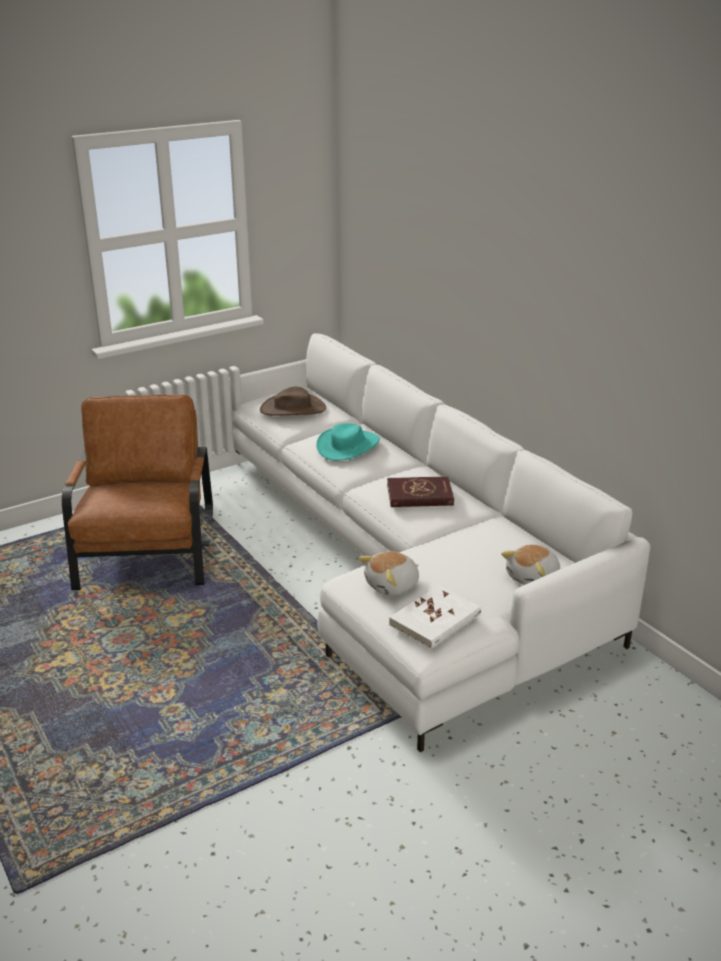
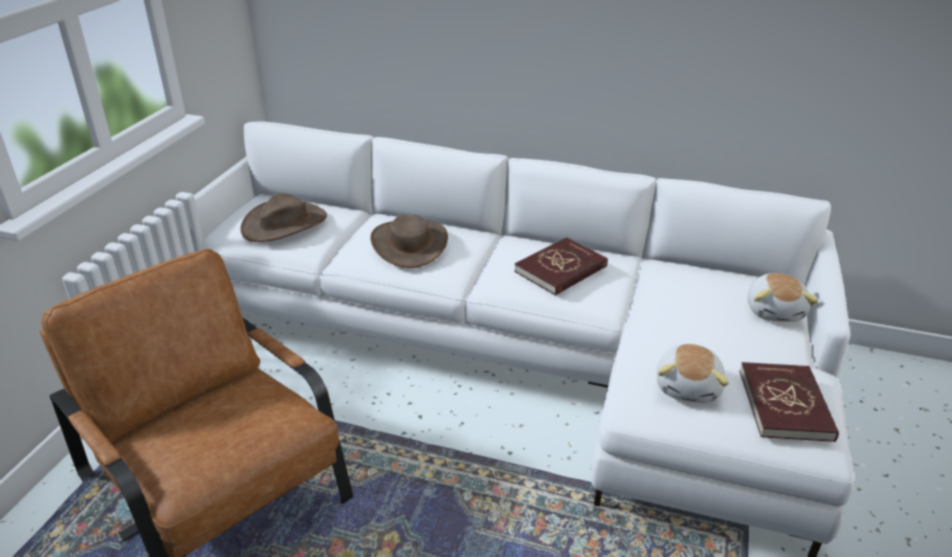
camera: 40 degrees left, 5 degrees up
(348, 446) = (409, 244): turquoise hat -> brown hat
(435, 620) = (785, 404): white book -> red book

